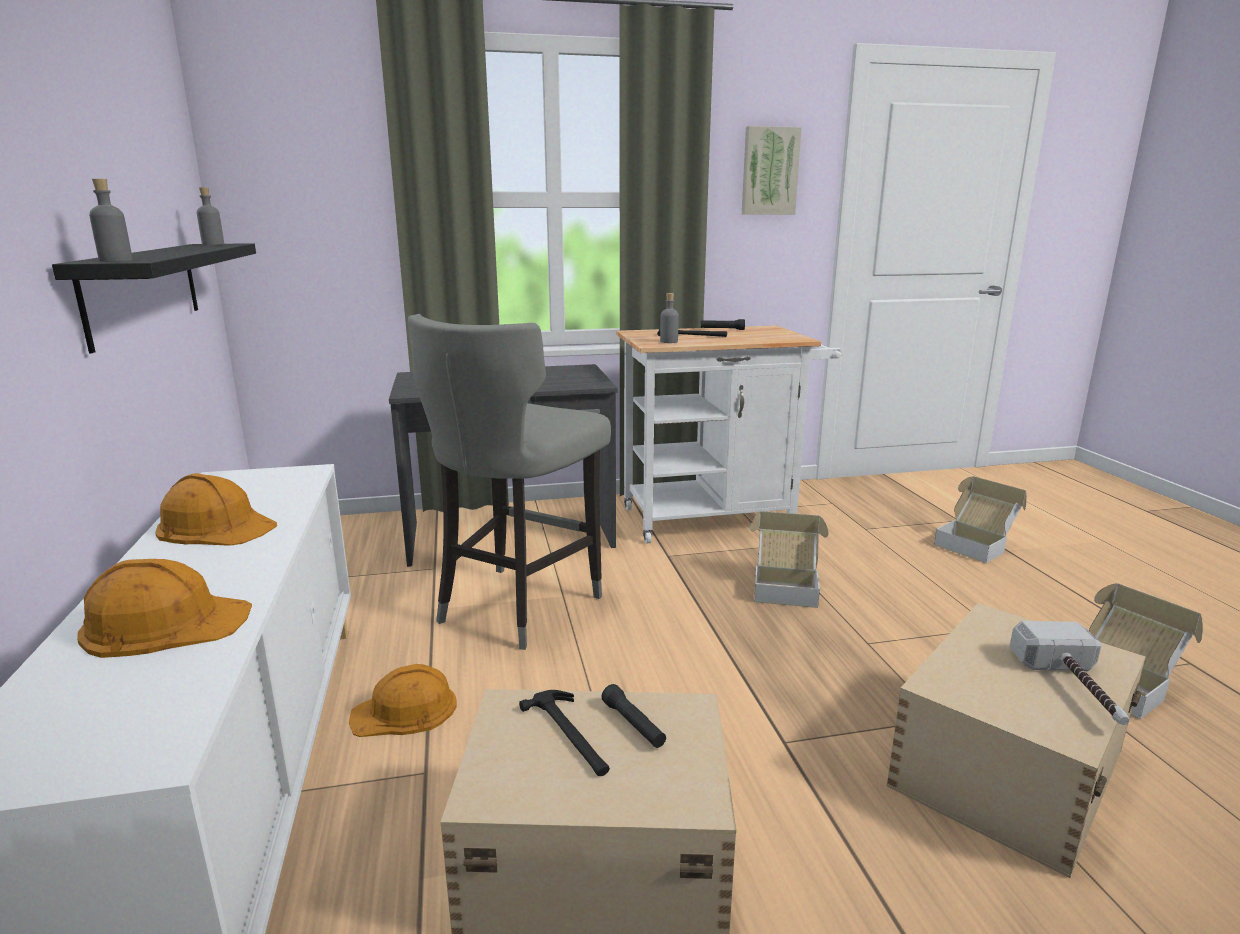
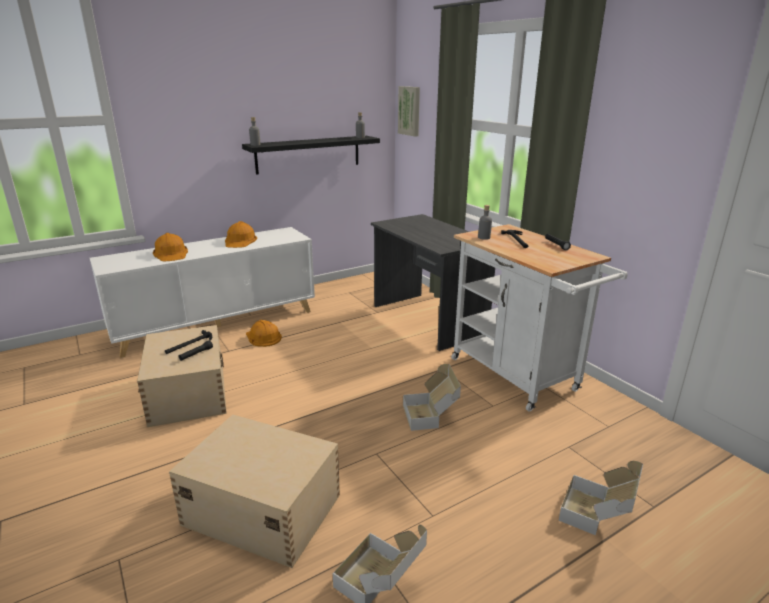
camera: 70 degrees right, 5 degrees up
(518, 605) = (354, 339): grey stool -> none
(769, 171) = (656, 122): picture -> picture (410, 111)
(1076, 689) = (239, 473): hammer -> none

